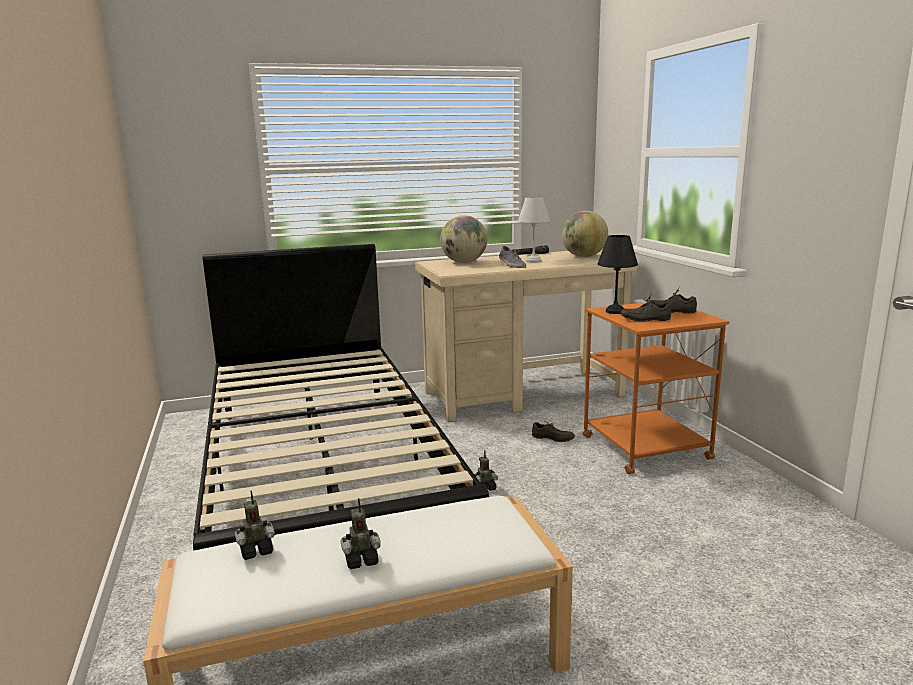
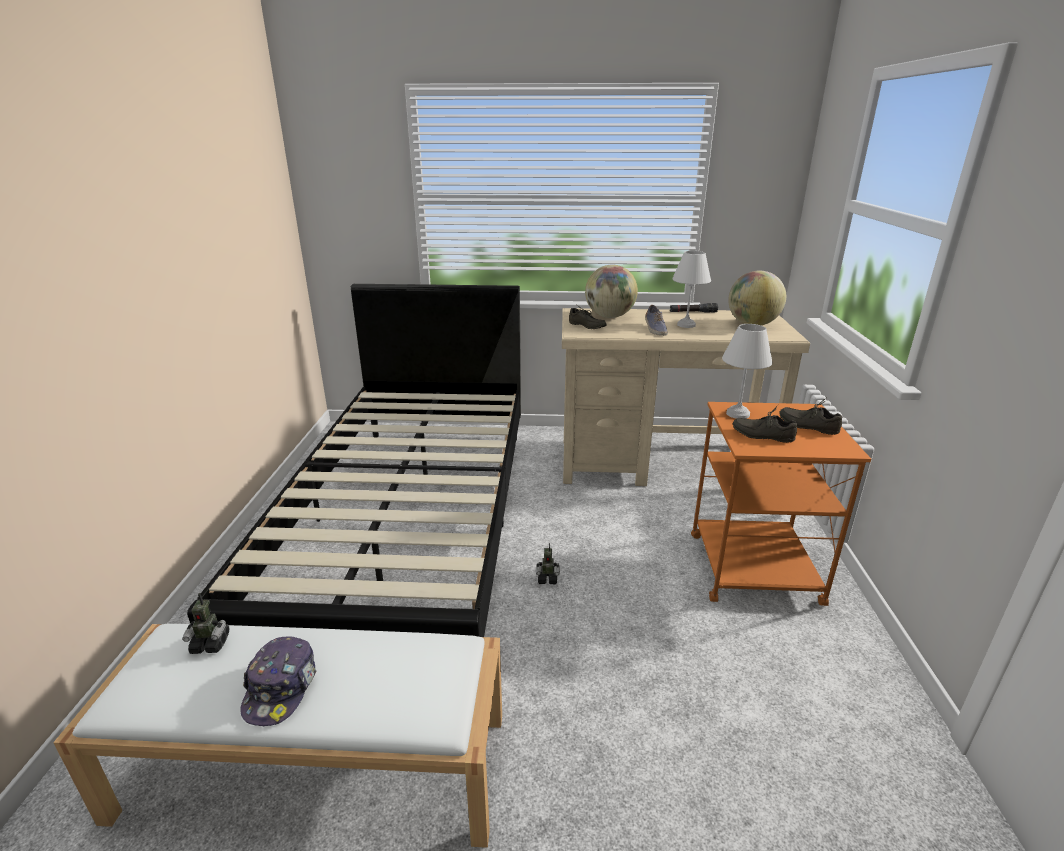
camera: 20 degrees right, 10 degrees up
(361, 560) = (281, 688): toy robot -> cap
(552, 439) = (656, 531): grey shoe -> grey shoe (586, 326)
(616, 311) = (738, 414): black table lamp -> white table lamp

